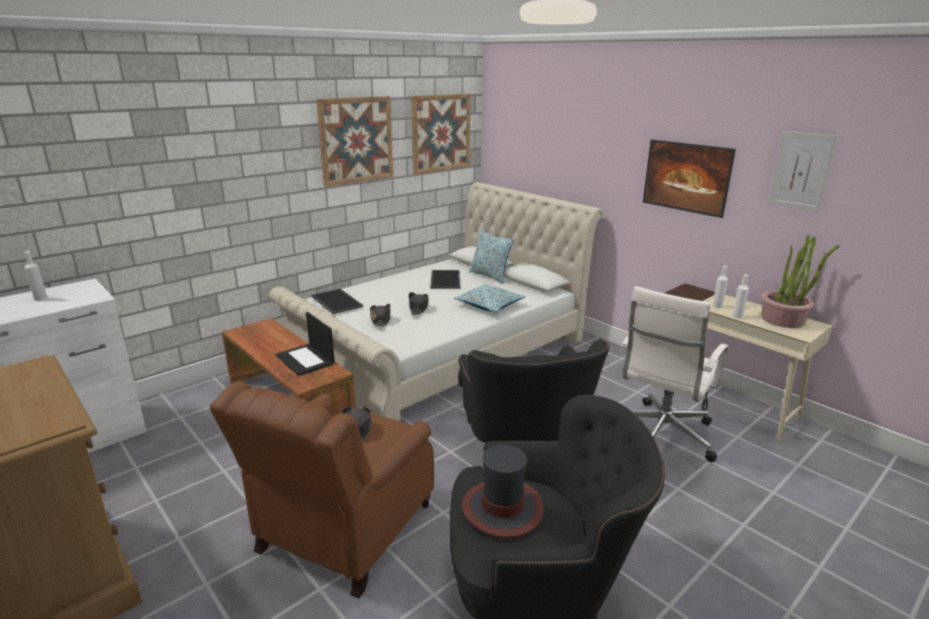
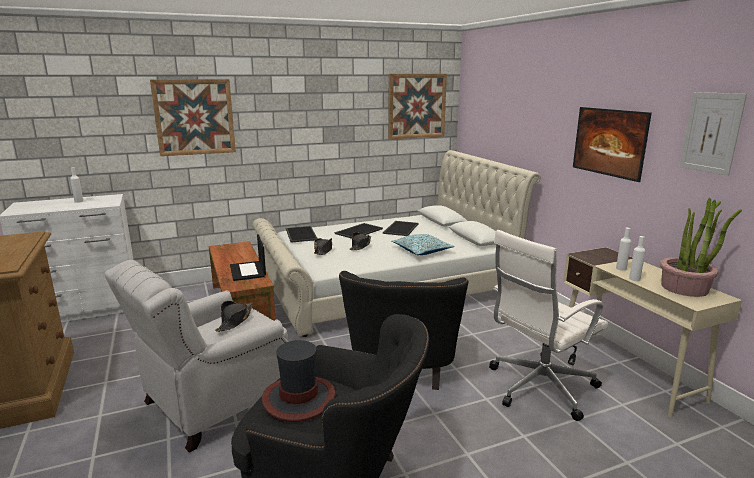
camera: 20 degrees right, 5 degrees down
(345, 529) = (216, 402): brown armchair -> white armchair
(356, 140) = (336, 107): picture -> picture (194, 117)
(401, 288) = (358, 231): none -> tray
(490, 276) = (442, 230): pillow -> none

